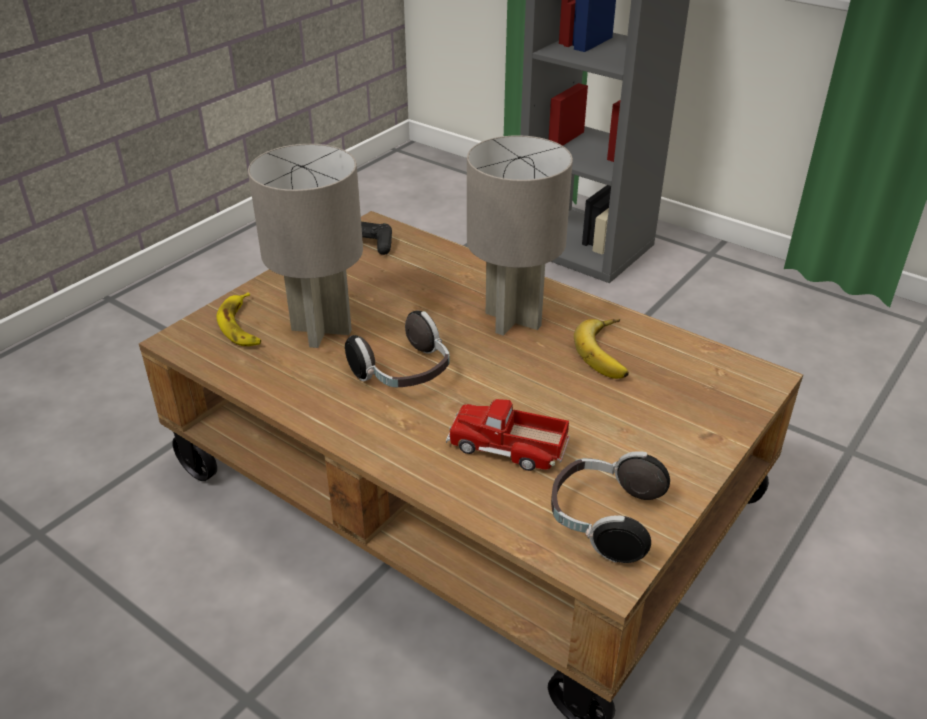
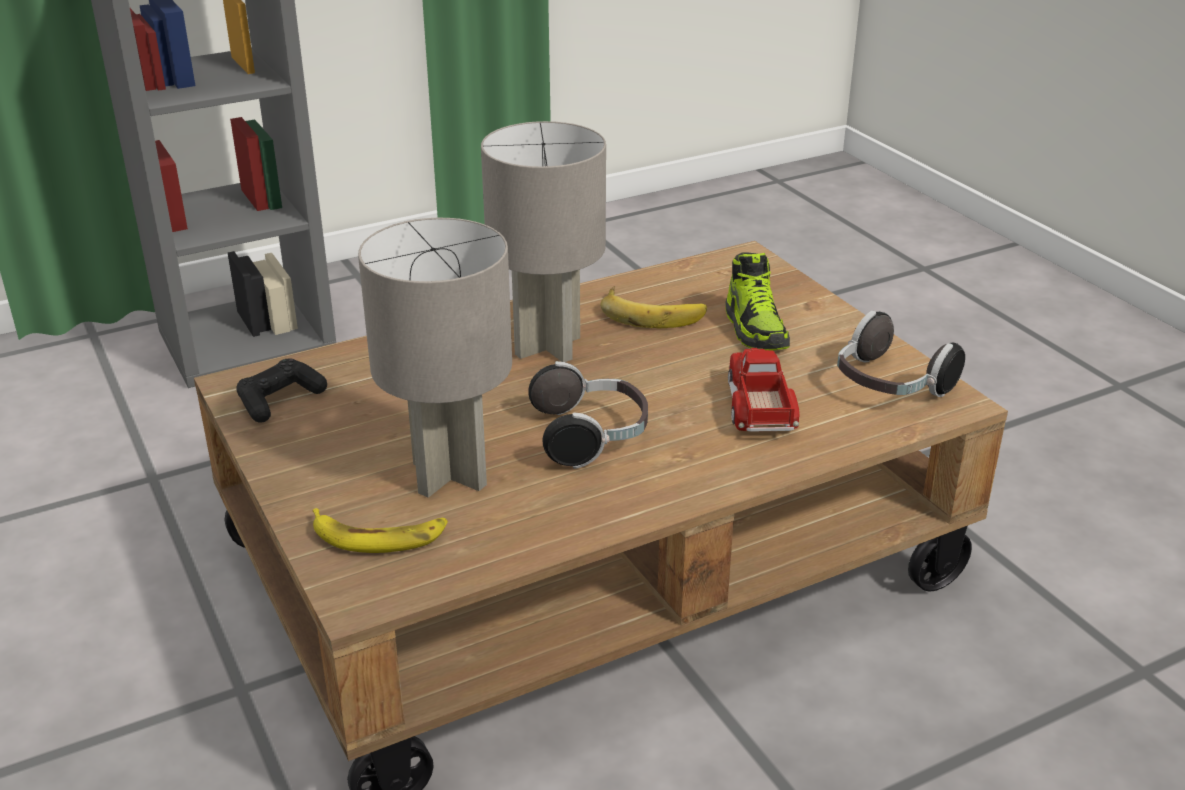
camera: 65 degrees left, 5 degrees down
(507, 446) = (759, 406): toy truck -> toy truck turned 135 degrees clockwise
(633, 414) = (755, 329): none -> shoe

